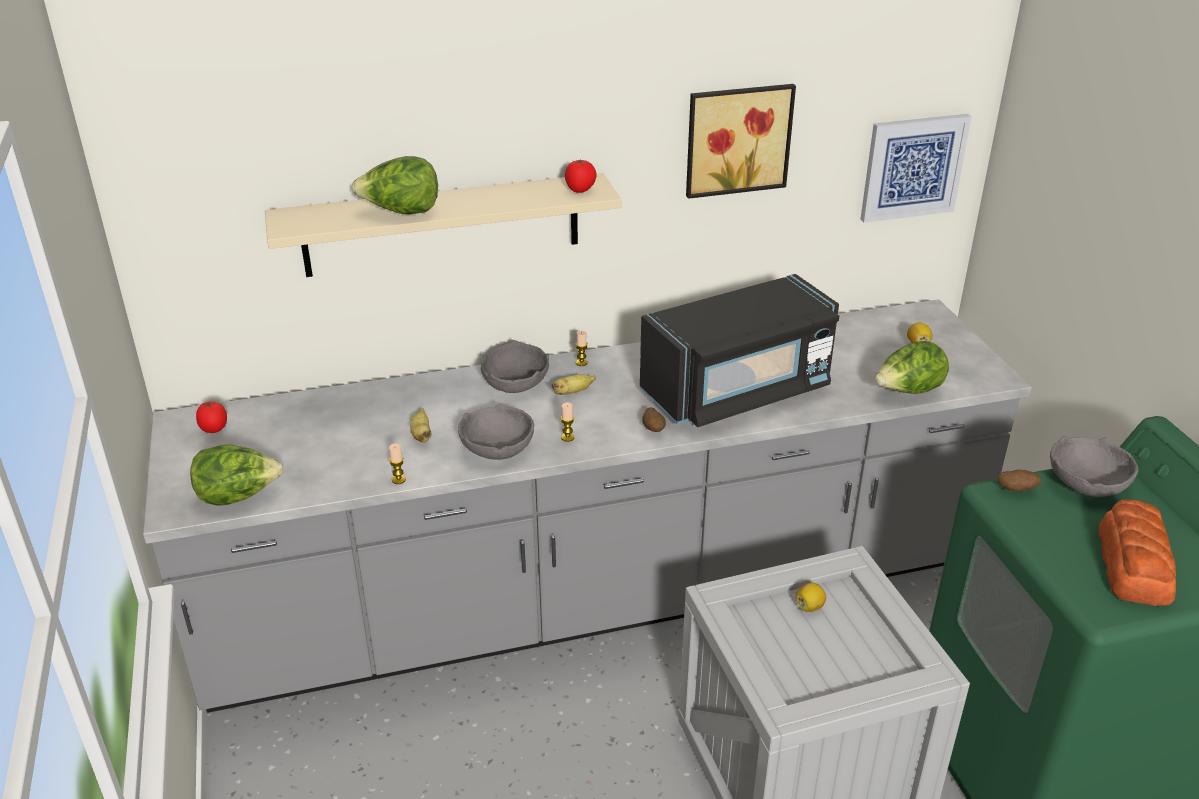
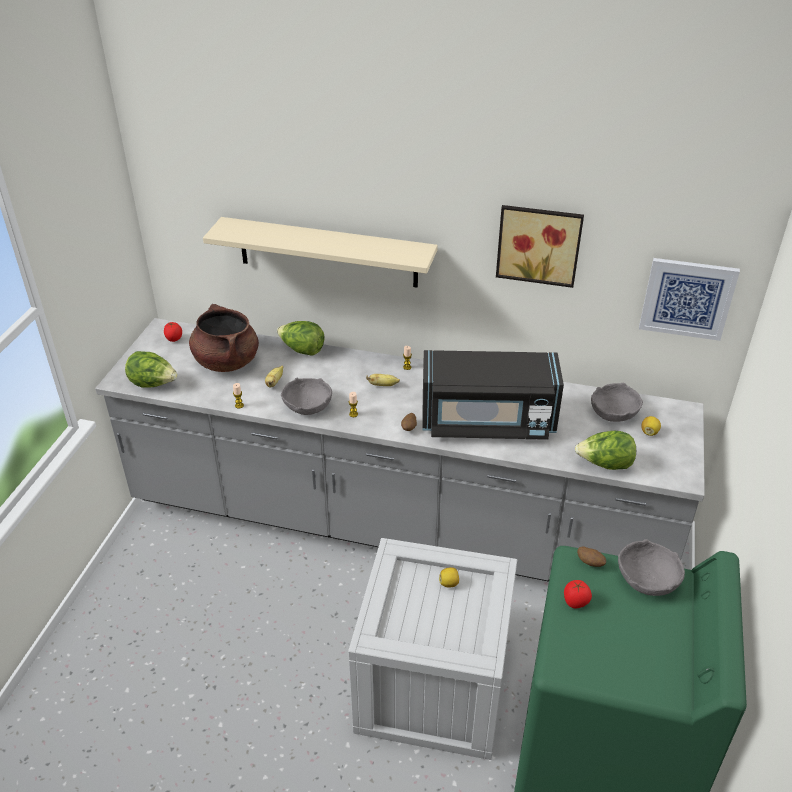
camera: 30 degrees right, 5 degrees up
(325, 432) = (226, 361): none -> brown cooking pot
(401, 212) = (289, 240): lettuce -> lettuce (302, 350)
(514, 384) = (355, 367): grey bowl -> grey bowl (613, 413)
(580, 190) = (408, 254): tomato -> tomato (575, 603)
(1134, 563) = (619, 648): bread -> none

